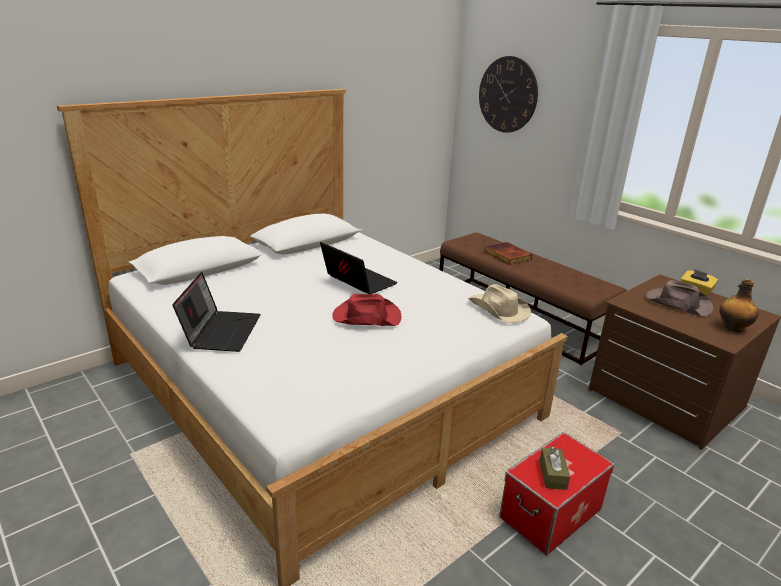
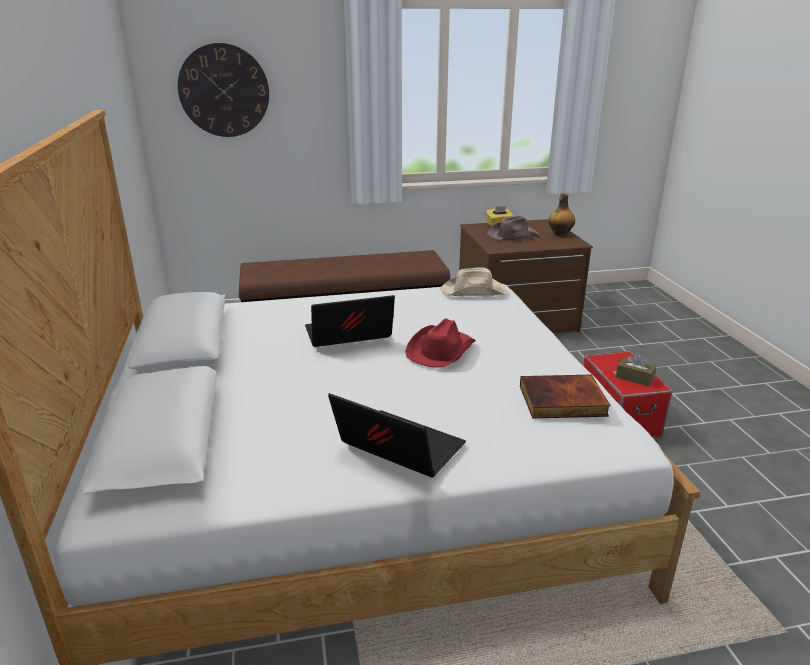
camera: 60 degrees left, 0 degrees up
(506, 256) = (318, 267): book -> book (562, 401)

